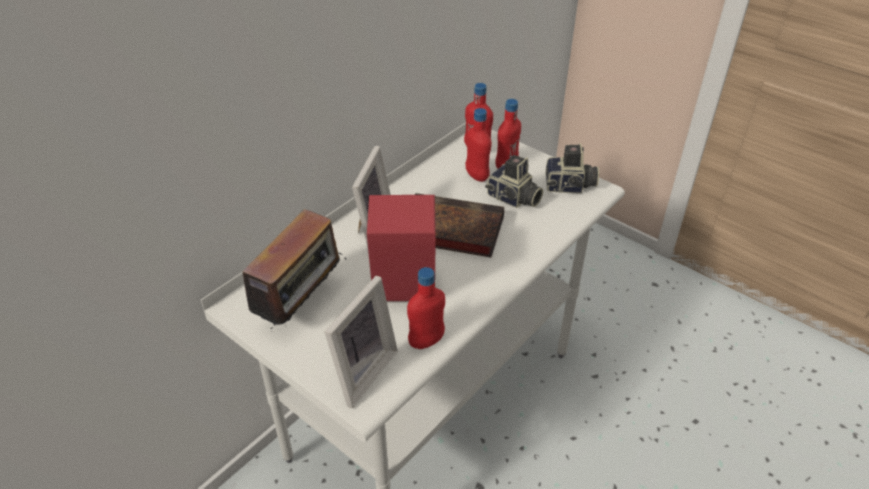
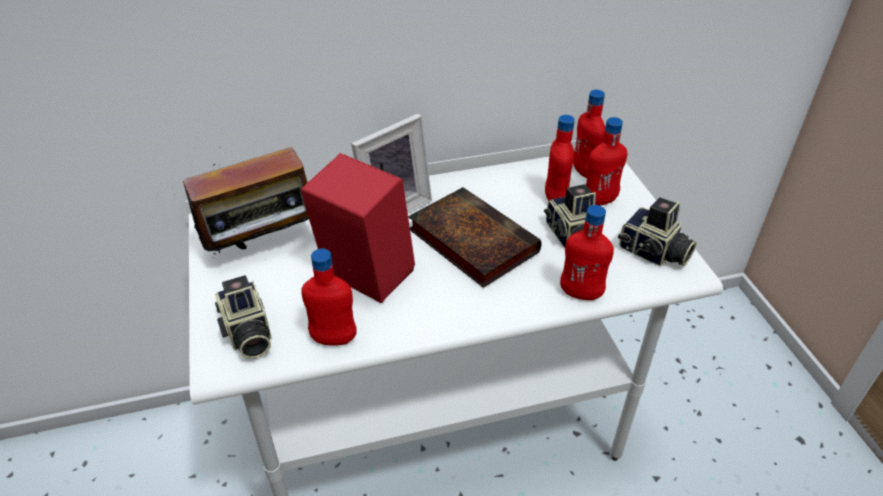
camera: 35 degrees right, 0 degrees up
(360, 371) = (247, 334): picture frame -> camera
(552, 232) = (580, 293): none -> red bottle

